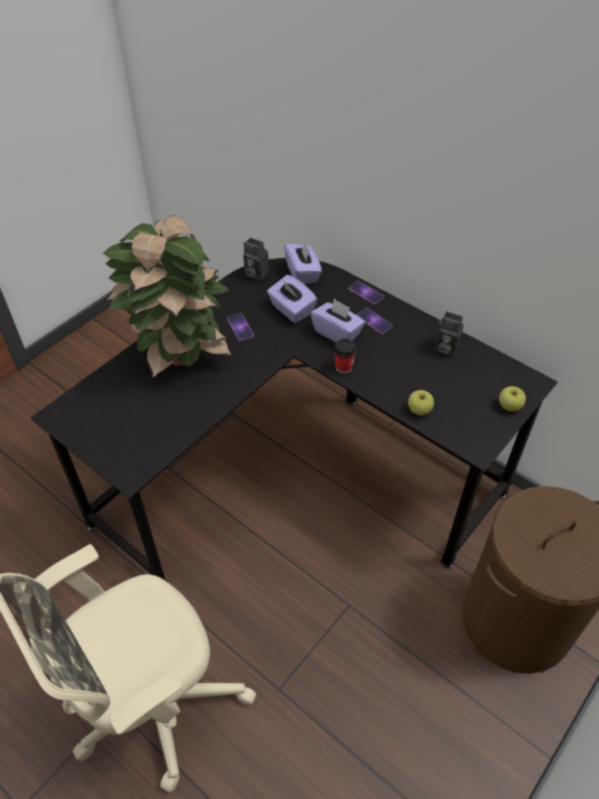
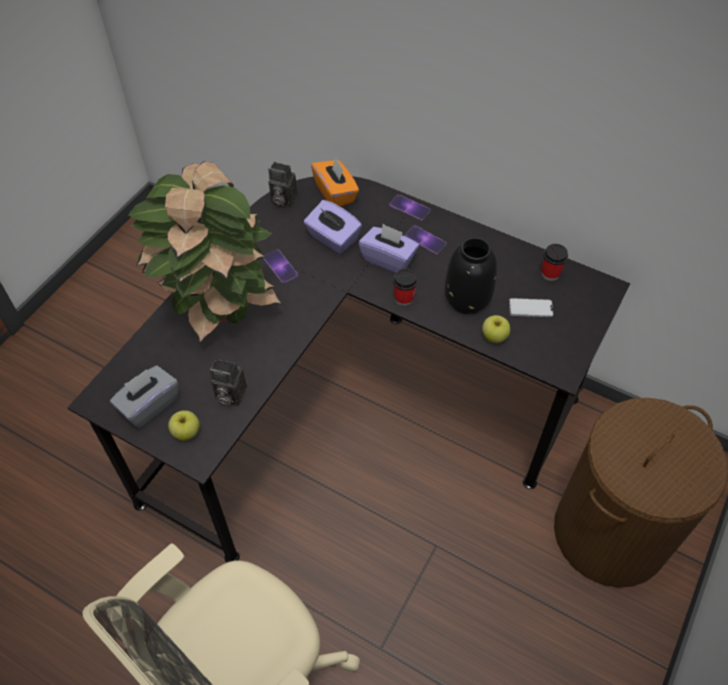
camera: 10 degrees left, 5 degrees up
(99, 425) = (149, 405): none -> grey tissue box
(302, 273) = (335, 193): purple tissue box -> orange tissue box
(402, 375) = (468, 299): none -> black vase
(444, 348) = (507, 261): camera -> camera (229, 395)
(458, 390) = (530, 308): none -> phone
(483, 363) = (550, 273): none -> cup
(509, 406) = (586, 318): apple -> apple (186, 432)

